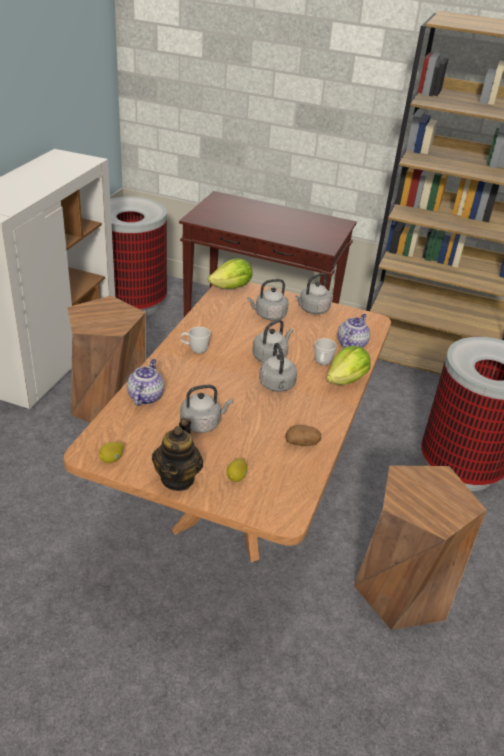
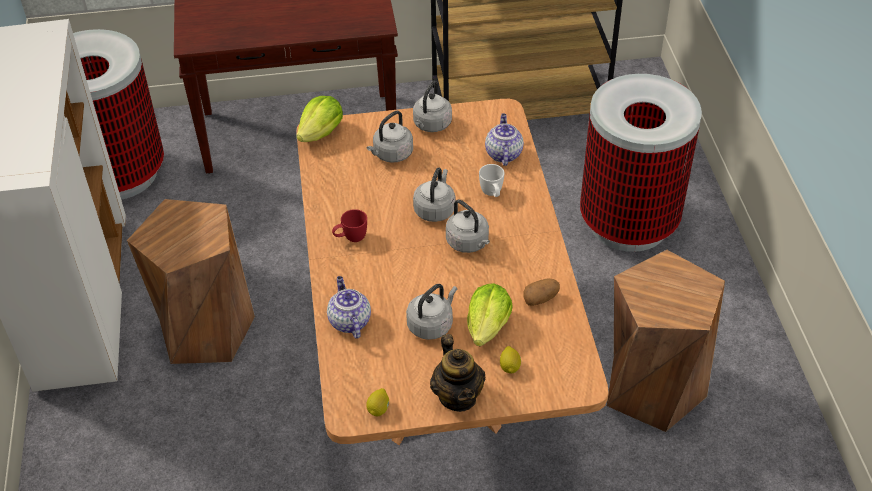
camera: 25 degrees left, 10 degrees up
(194, 350) = (350, 238): white mug -> red mug
(346, 380) = (530, 203): lettuce -> lettuce (488, 327)

